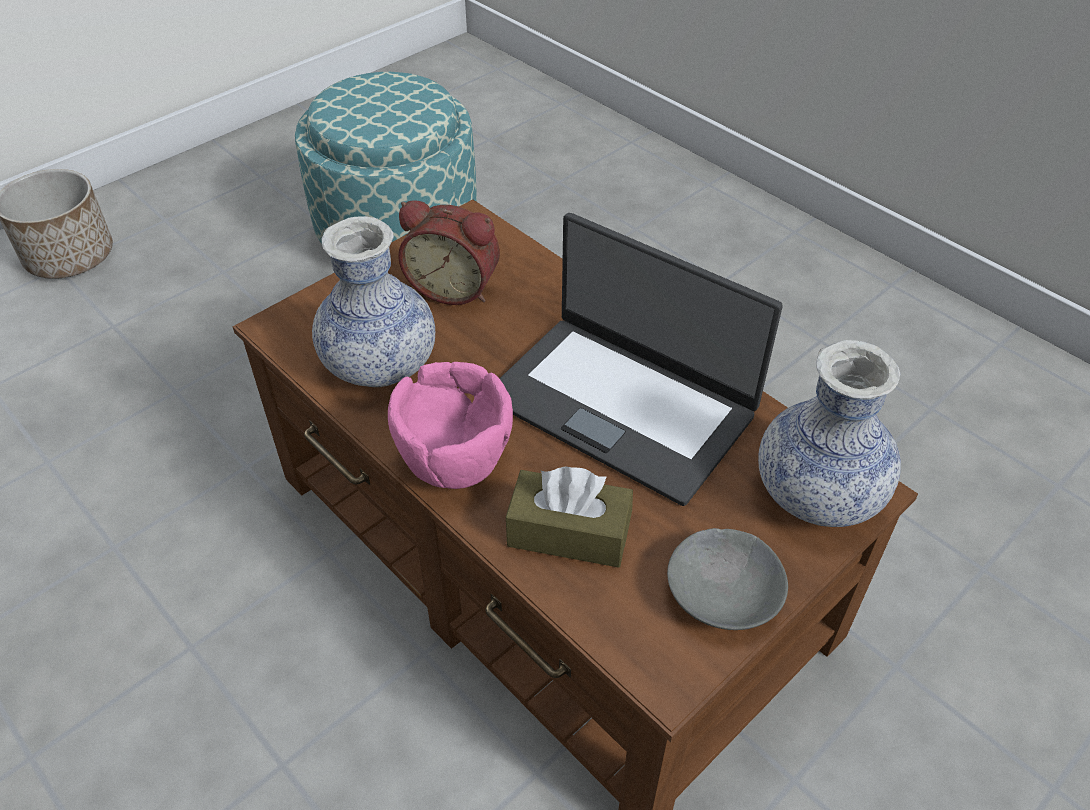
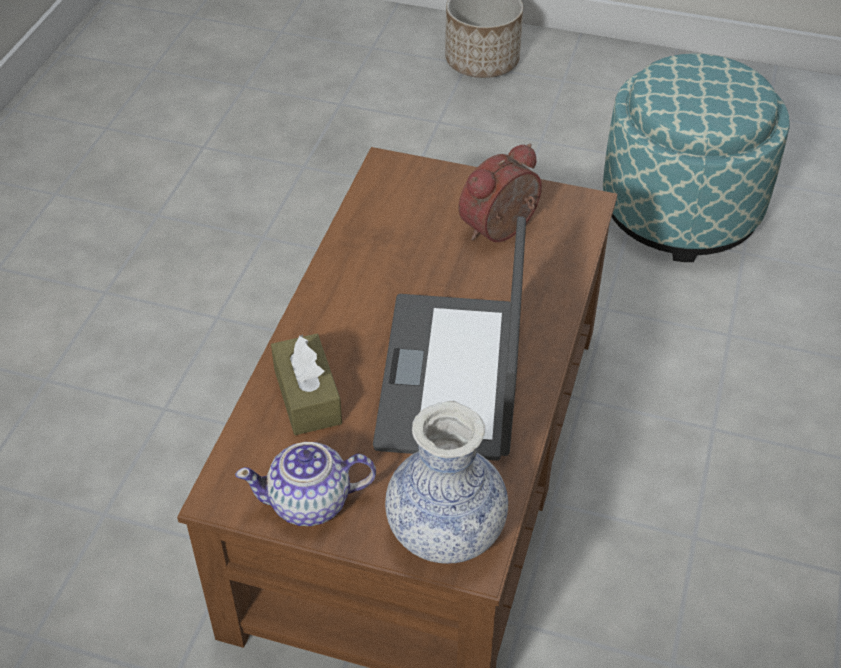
camera: 60 degrees right, 0 degrees up
(380, 365) = (390, 231): vase -> none
(454, 287) = (502, 230): alarm clock -> alarm clock turned 60 degrees clockwise
(455, 461) = (330, 310): pink bowl -> none
(724, 591) = (311, 502): grey bowl -> teapot

